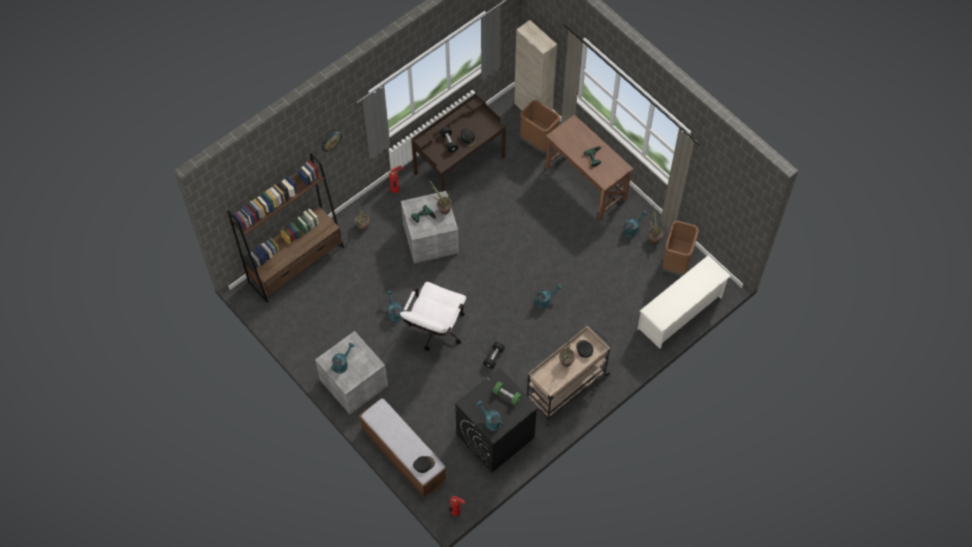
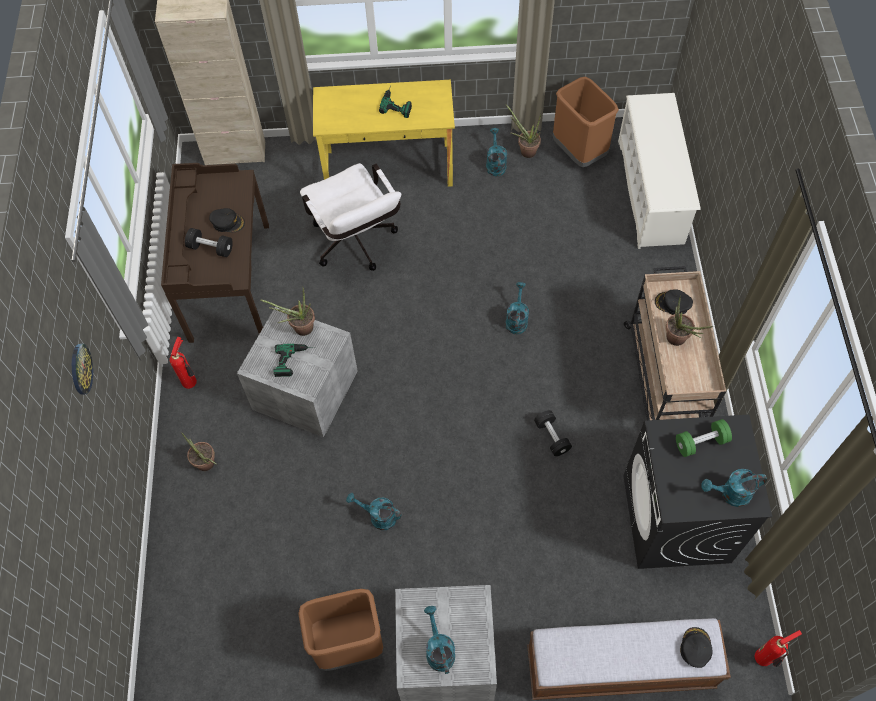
camera: 50 degrees left, 0 degrees up
(296, 264) = (180, 599): brown bookcase -> none
(435, 331) = (451, 483): white office chair -> white office chair (357, 245)
(538, 142) = (285, 177): brown trash can -> brown trash can (349, 644)
(586, 183) = (389, 167): brown desk -> yellow desk

